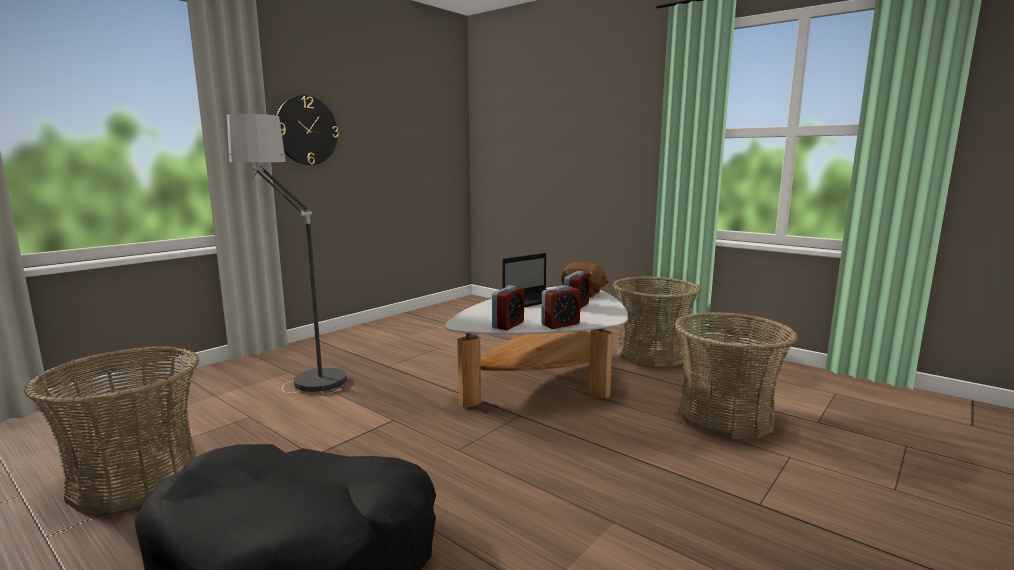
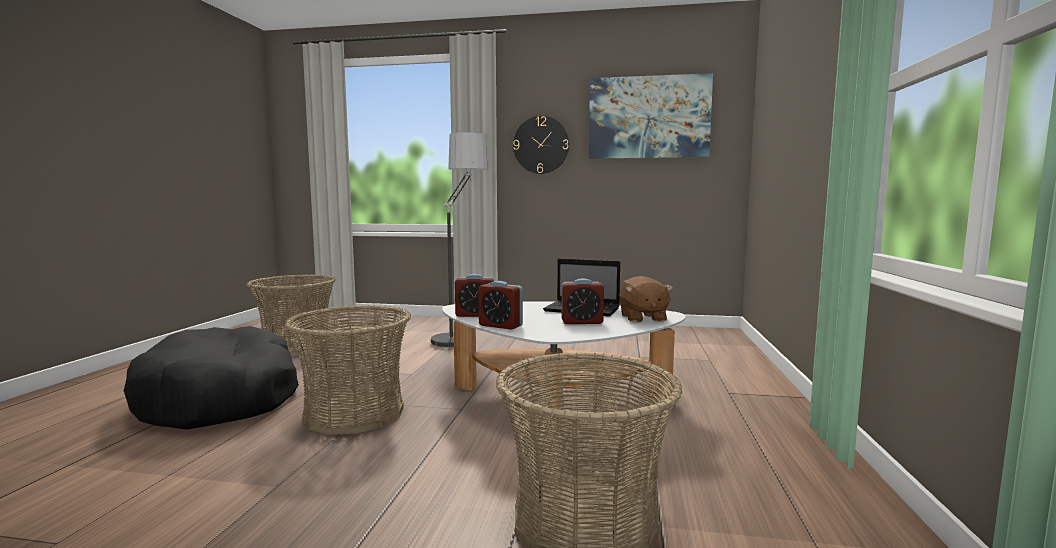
camera: 60 degrees right, 5 degrees down
(402, 109) = (648, 117): none -> picture
(651, 354) = (739, 439): basket -> basket (354, 413)

